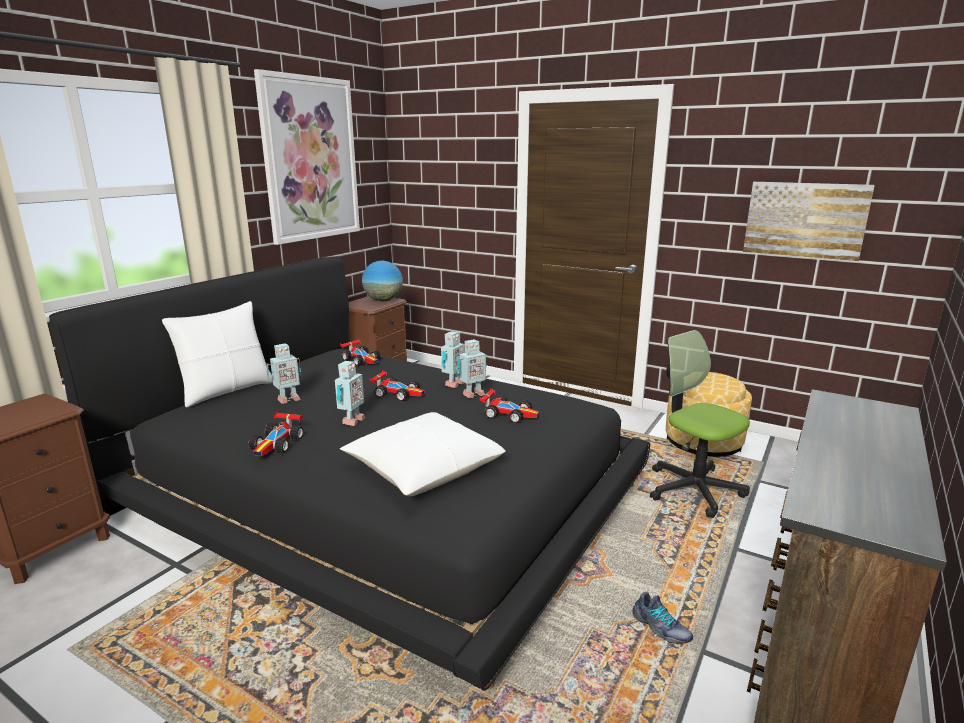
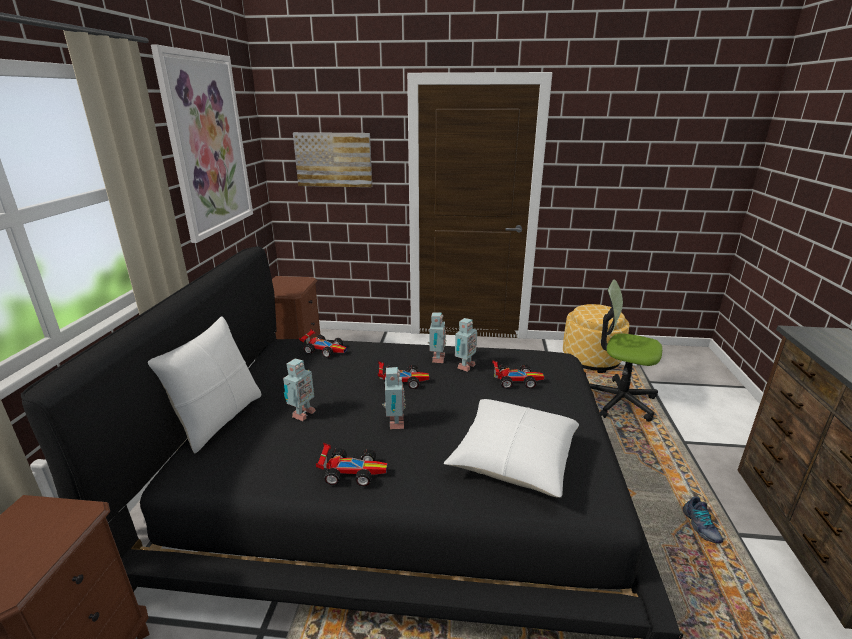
camera: 25 degrees left, 5 degrees up
(278, 444) = (352, 471): toy car -> toy car turned 75 degrees counterclockwise
(383, 300) = (295, 281): globe -> none
(660, 628) = (700, 526): shoe -> shoe turned 60 degrees clockwise
(805, 219) = (652, 182): picture -> picture (333, 159)

